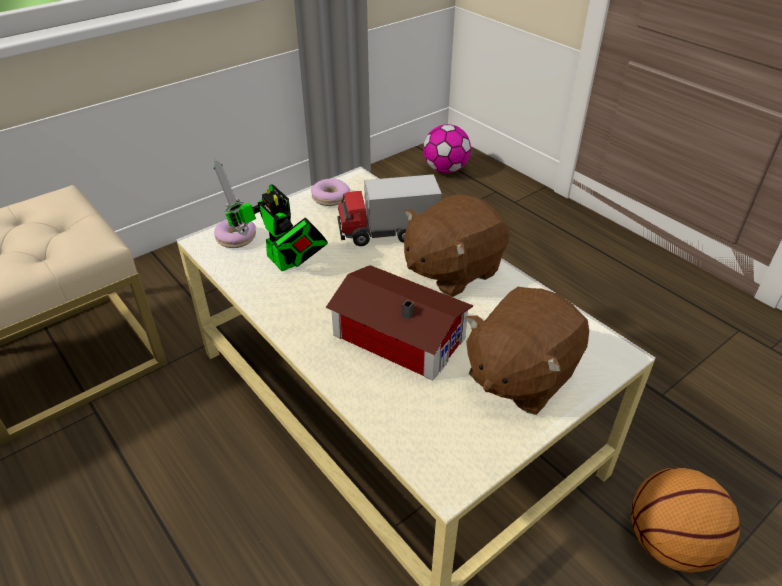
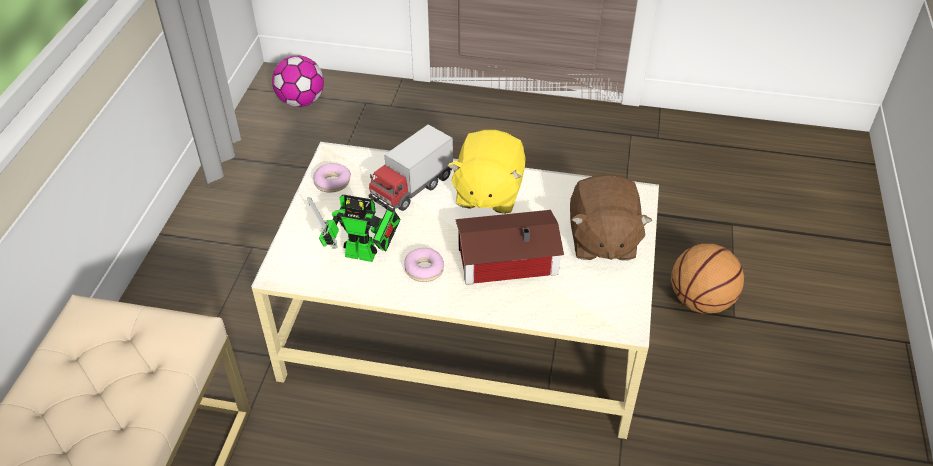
camera: 40 degrees left, 5 degrees up
(236, 238) = (301, 256): donut -> donut (424, 269)
(451, 270) = (487, 193): brown plush toy -> yellow plush toy

